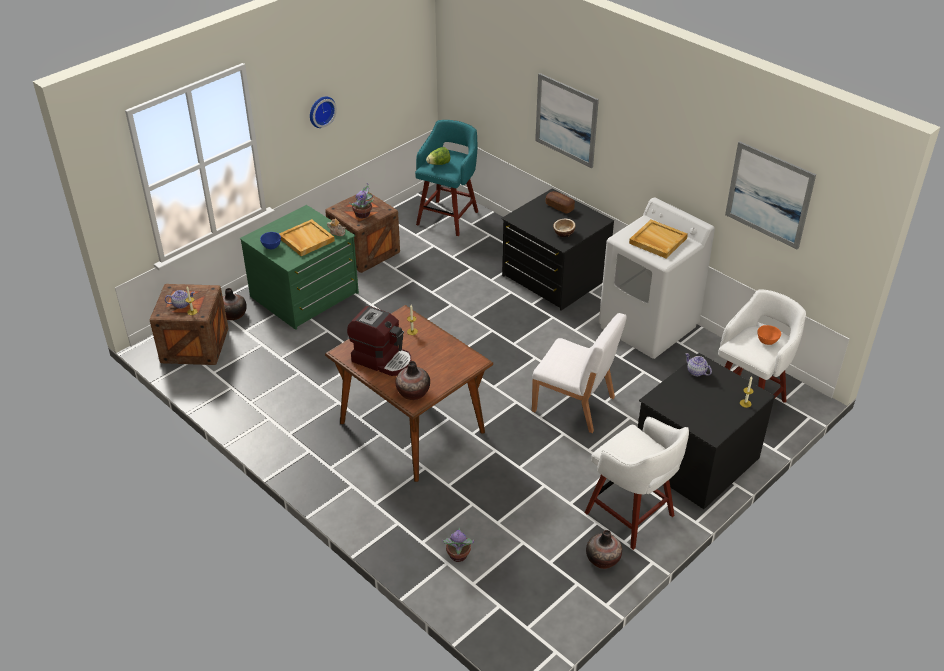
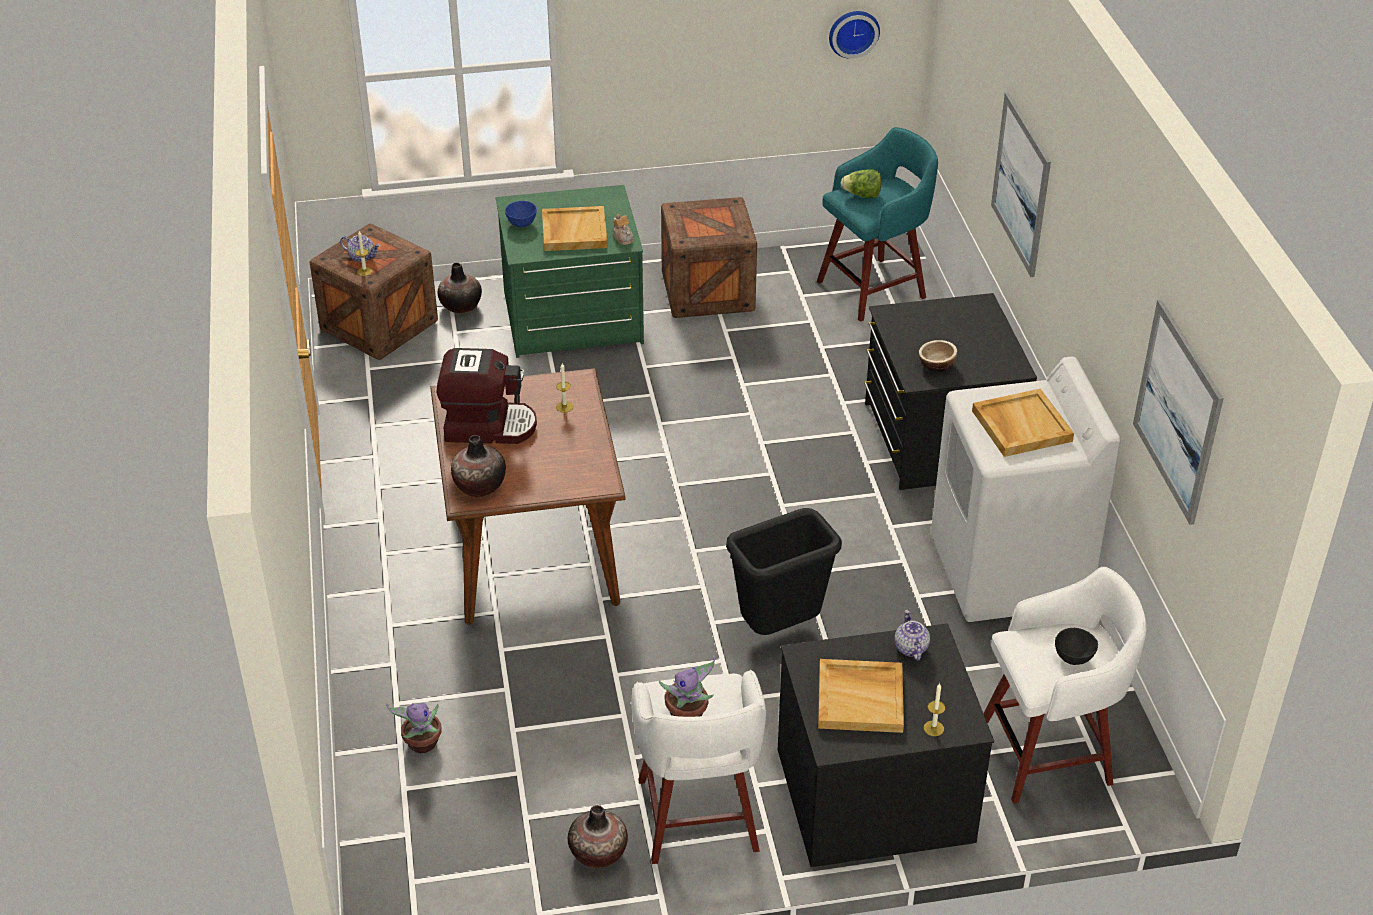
camera: 35 degrees right, 0 degrees up
(321, 111) = (685, 50): wall clock -> wall clock (853, 32)
(363, 215) = (703, 230): potted plant -> potted plant (688, 715)
(382, 359) = (488, 426): coffee machine -> coffee machine turned 60 degrees counterclockwise
(559, 207) = (973, 324): bread -> none
(574, 405) = (779, 629): white chair -> black trash can
(701, 406) = (861, 698): none -> beige tray
(767, 341) = (1074, 658): orange bowl -> black bowl

